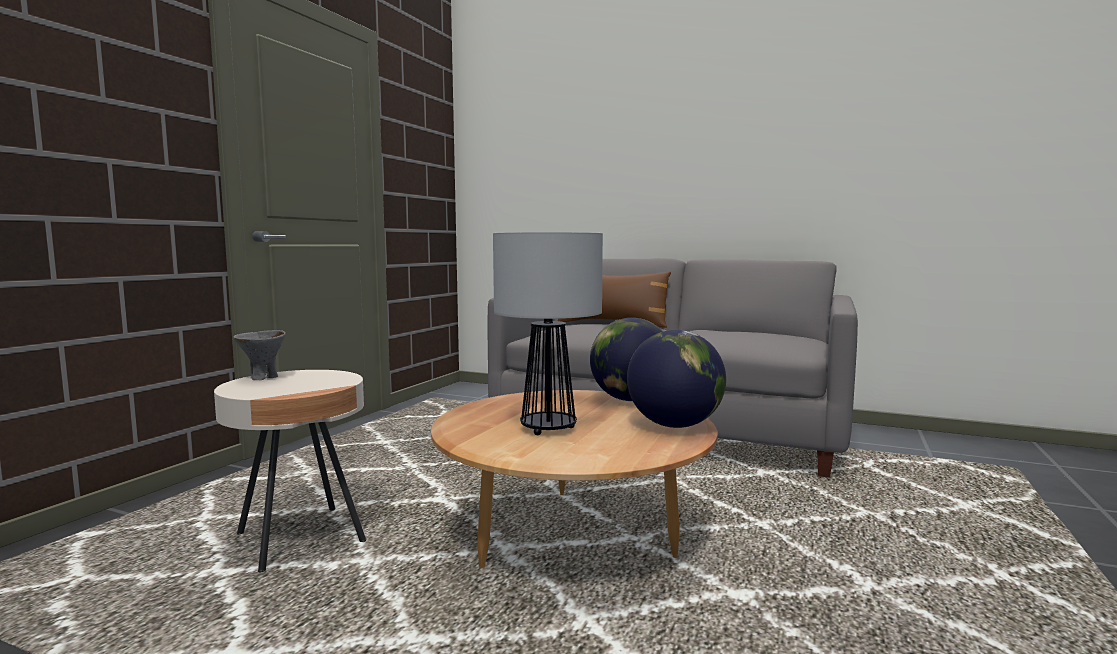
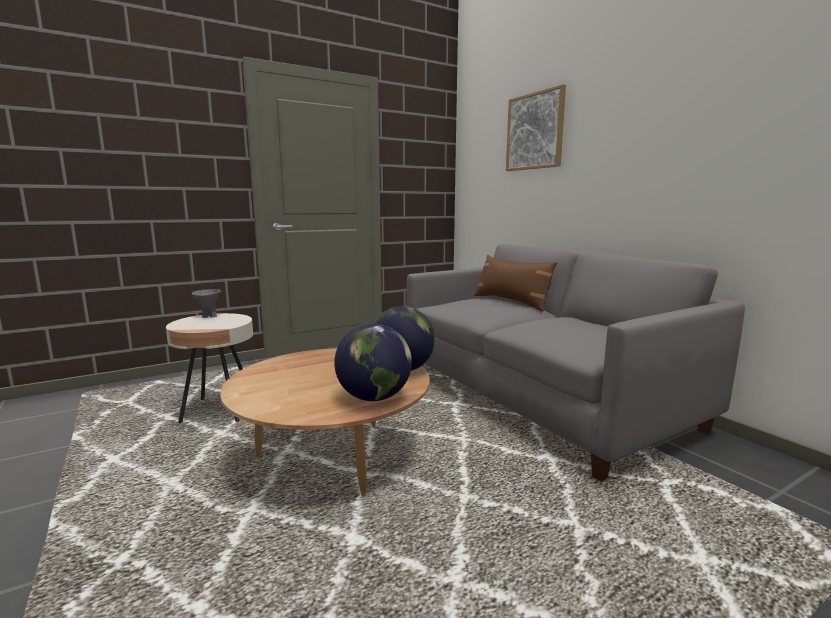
camera: 35 degrees right, 5 degrees up
(547, 428) = (300, 379): table lamp -> none
(588, 129) = (535, 131): none -> picture

